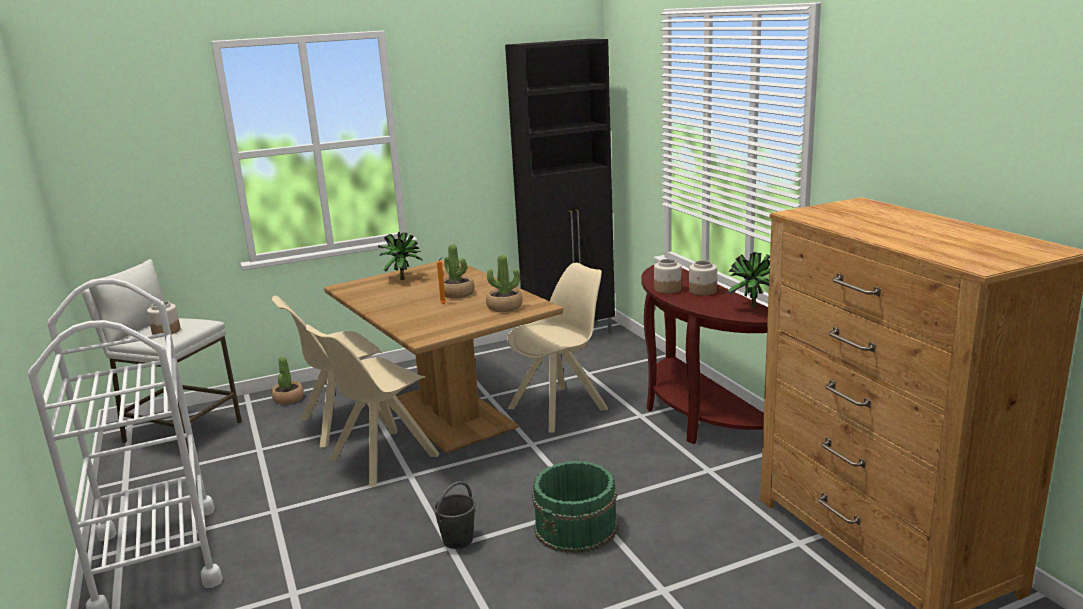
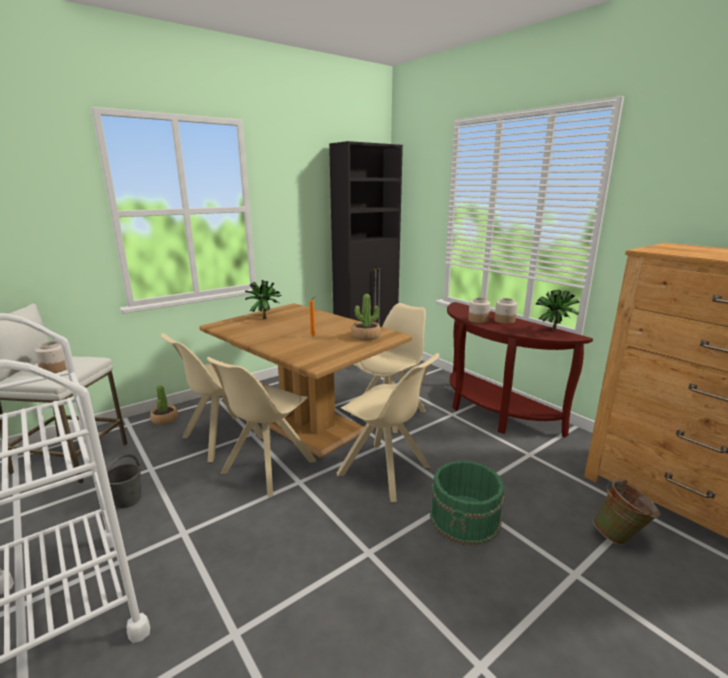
camera: 15 degrees left, 0 degrees up
(457, 294) = (319, 328): potted plant -> none
(458, 539) = (372, 543): grey bucket -> grey bucket (128, 500)
(514, 474) = (386, 472): none -> beige chair
(749, 564) = (621, 537): none -> green bucket

